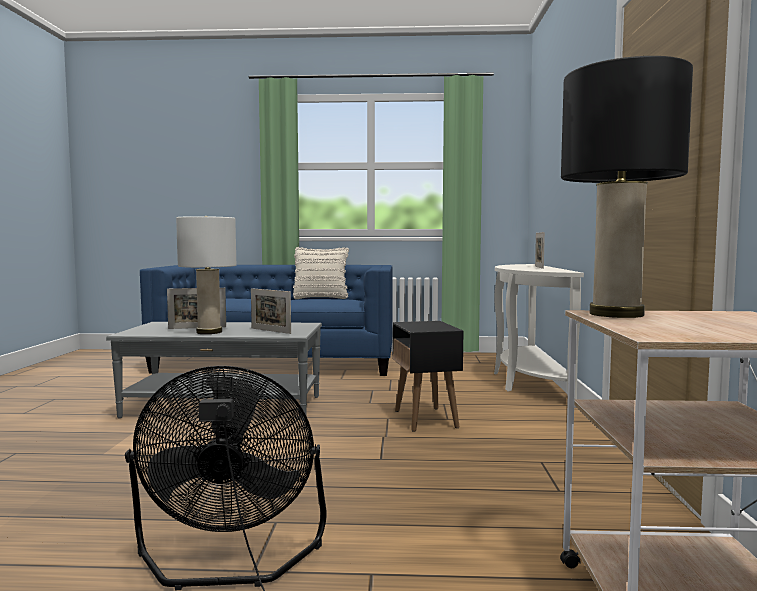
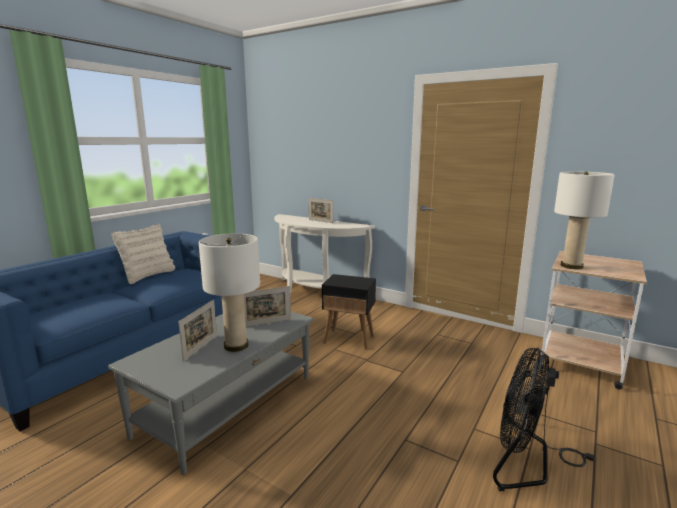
camera: 60 degrees left, 10 degrees up
(615, 314) = (572, 266): black table lamp -> white table lamp

